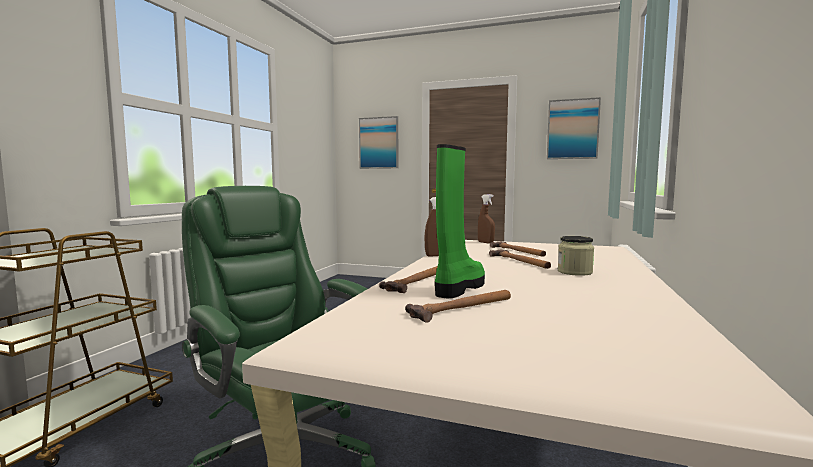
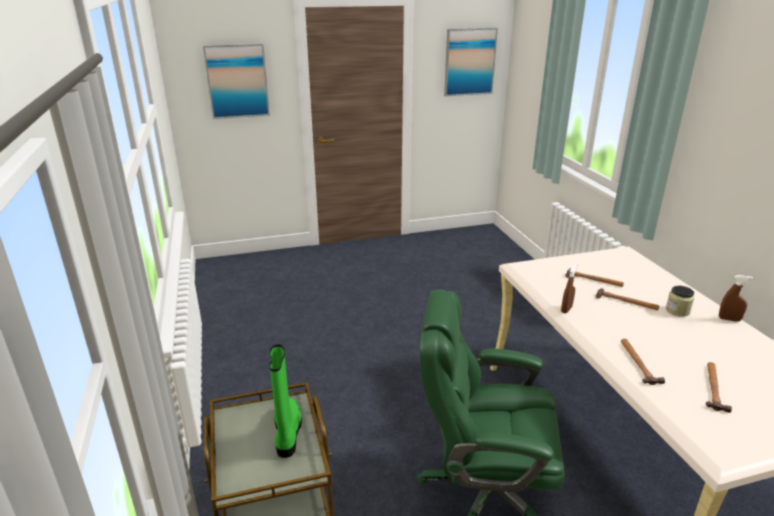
camera: 35 degrees left, 20 degrees up
(459, 288) = (670, 362): green boot -> green boot (287, 433)
(485, 242) = (544, 266): brown spray bottle -> brown spray bottle (729, 319)

